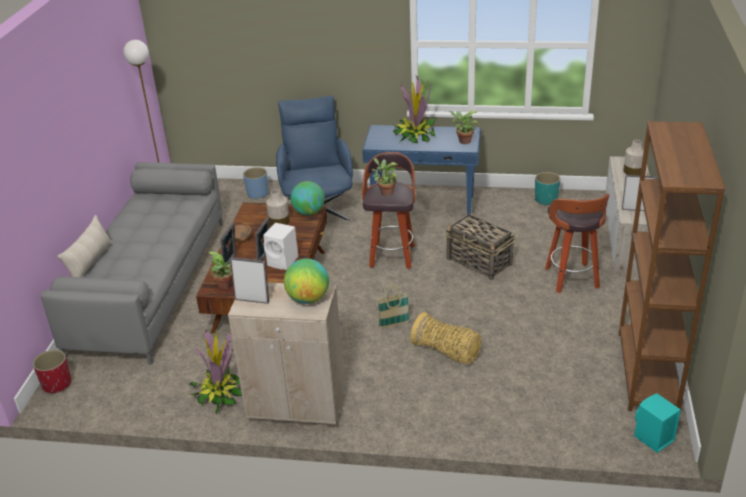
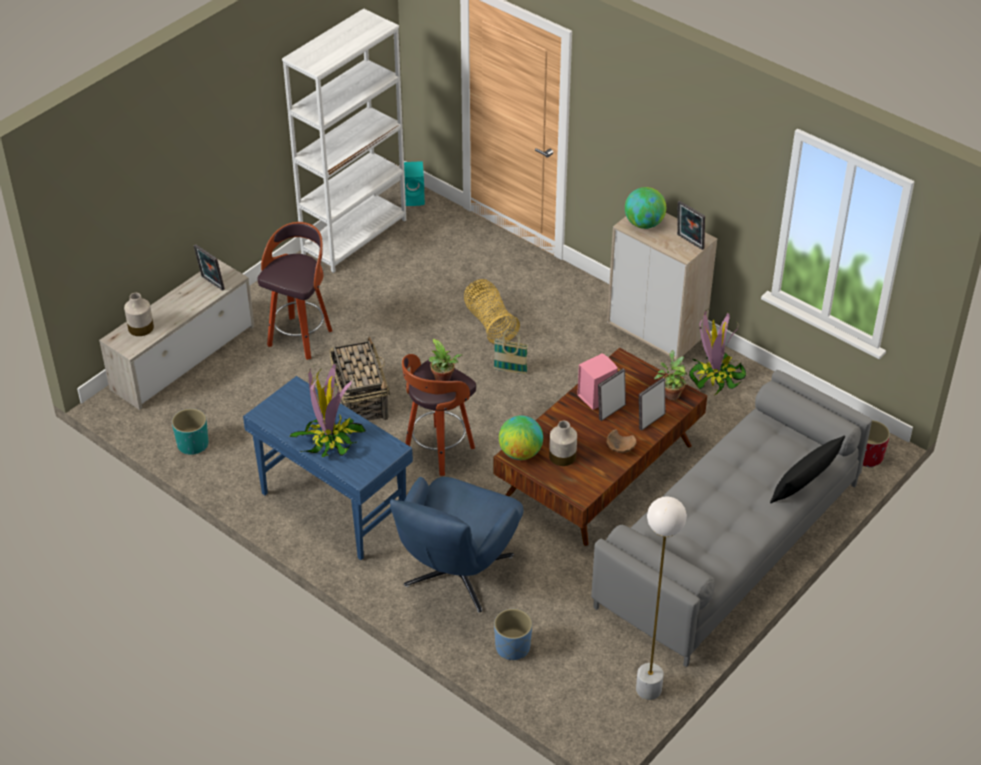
camera: 150 degrees left, 10 degrees up
(90, 263) = (804, 483): beige pillow -> black pillow
(283, 261) = (596, 396): white speaker -> pink speaker
(463, 141) = (290, 400): potted plant -> none
(647, 372) = (354, 236): brown bookcase -> white bookcase

